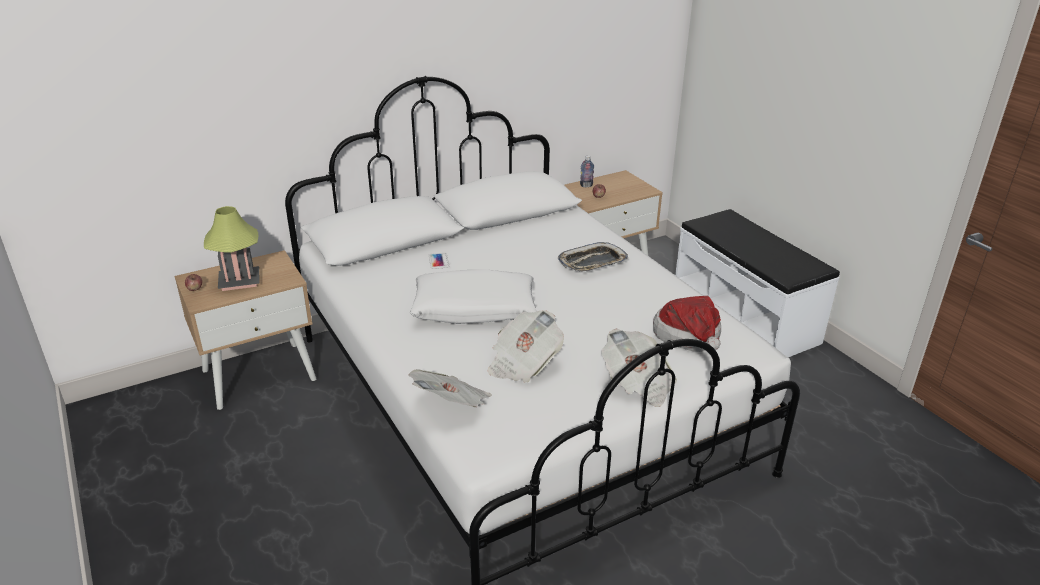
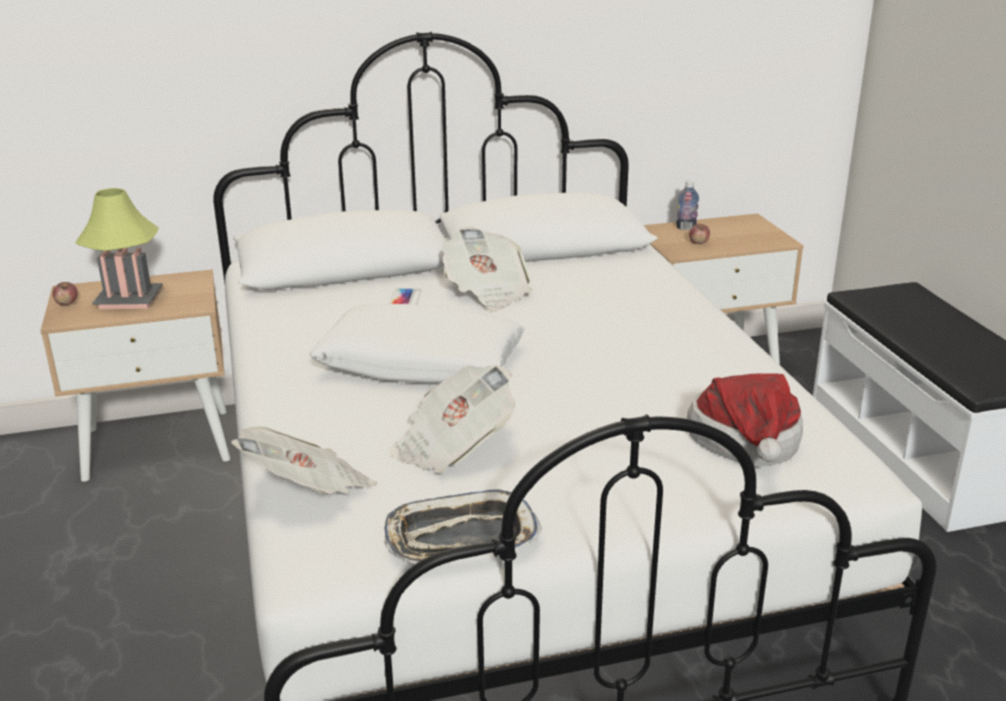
camera: 15 degrees right, 5 degrees down
(592, 263) = (637, 322): tray -> tray (461, 538)
(638, 384) = (625, 501): newspaper -> newspaper (487, 292)

